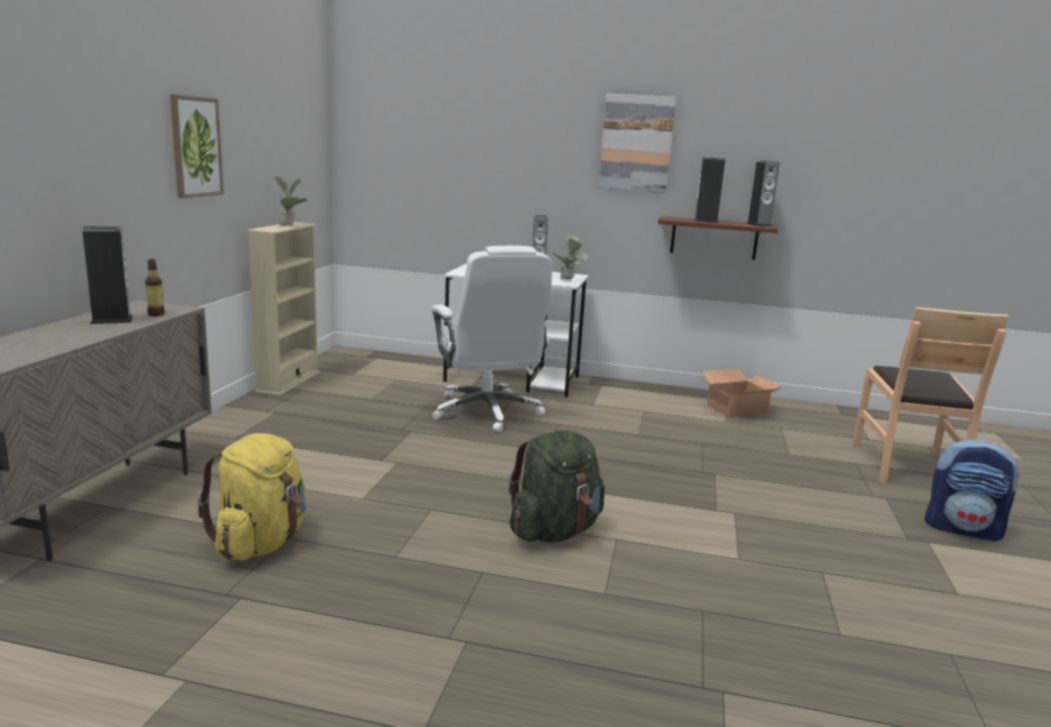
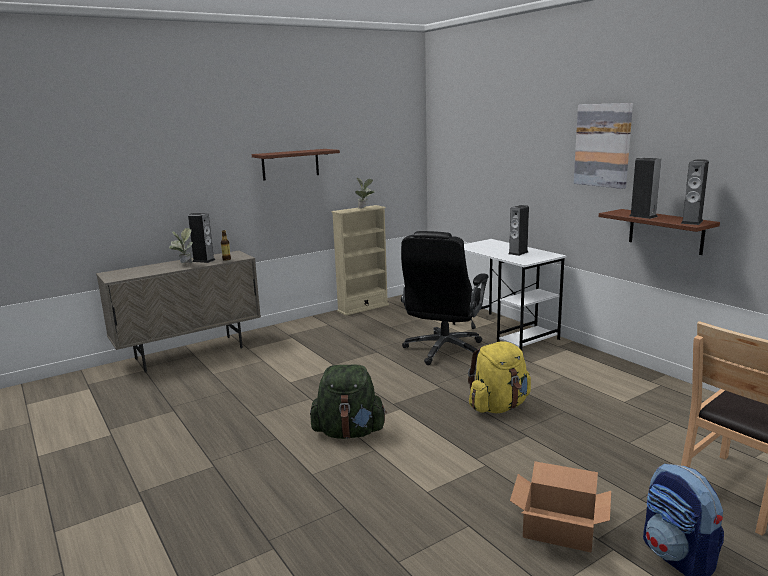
camera: 45 degrees right, 0 degrees up
(195, 147) = (290, 164): picture -> brown shelf
(261, 542) = (217, 389): yellow backpack -> yellow backpack (498, 406)
(487, 412) = (443, 350): white office chair -> black office chair
(568, 281) = (531, 259): potted plant -> potted plant (184, 265)
(737, 409) = (658, 395): cardboard box -> cardboard box (559, 529)

